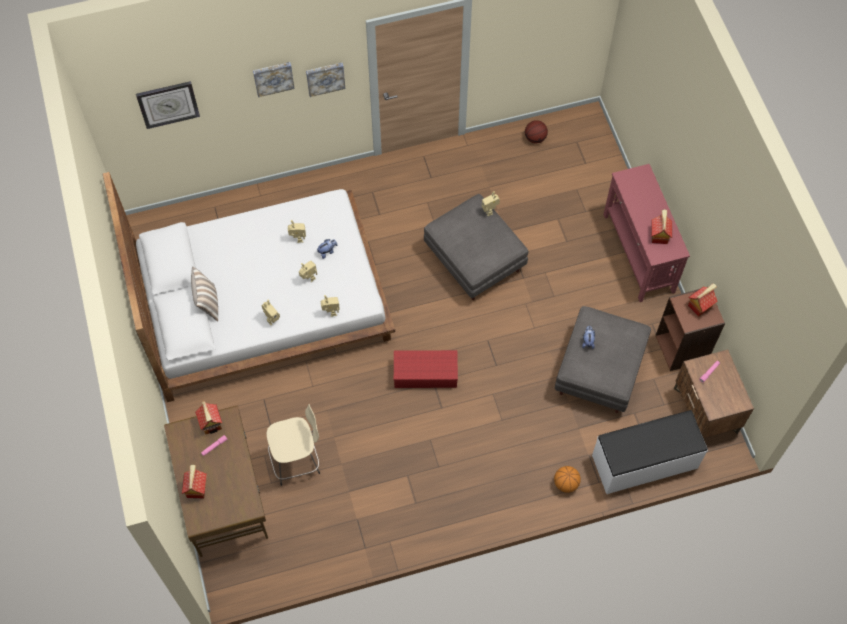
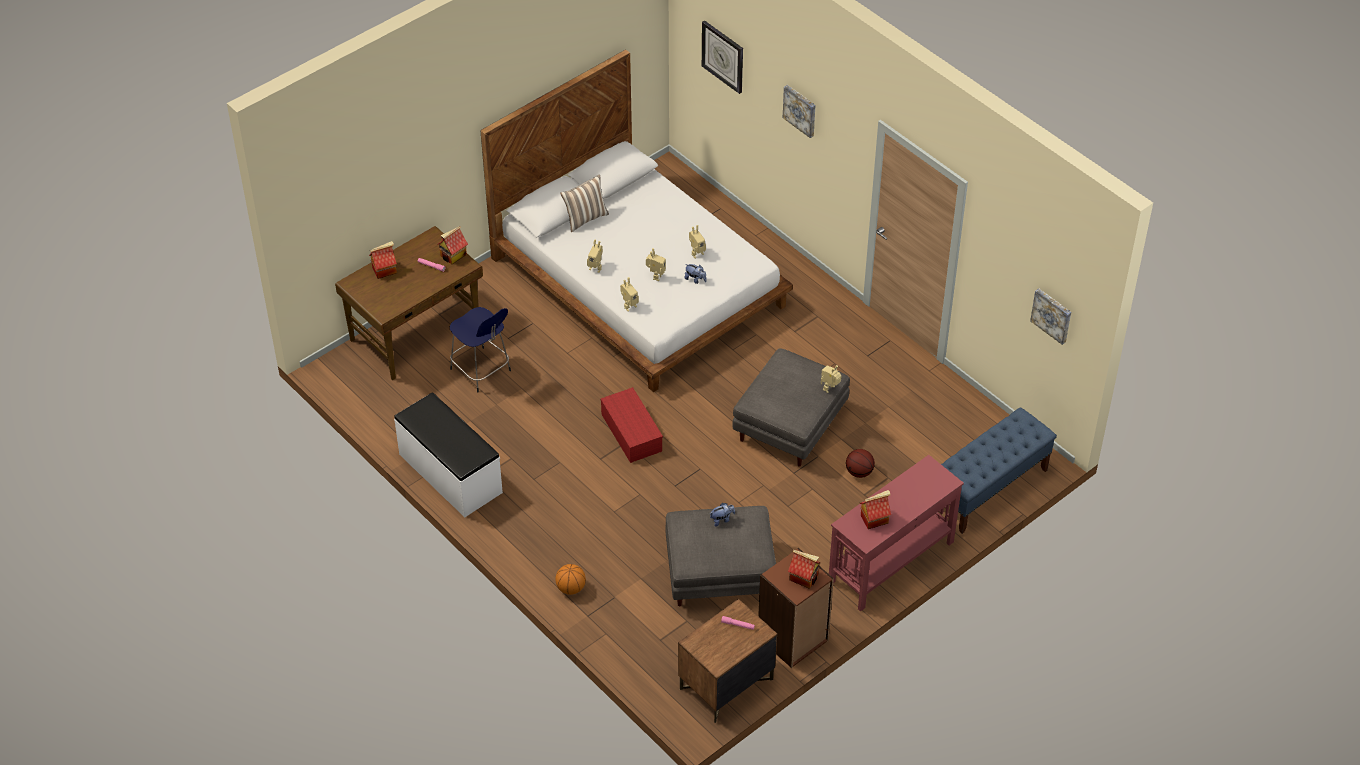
camera: 65 degrees right, 15 degrees down
(297, 460) = (482, 371): beige stool -> blue stool
(325, 78) = (838, 154): picture -> picture (1052, 315)
(535, 138) = (979, 424): basketball -> basketball (859, 472)
(598, 161) = (988, 488): none -> blue bench
(645, 462) = (632, 648): white bench -> white bench (449, 474)

